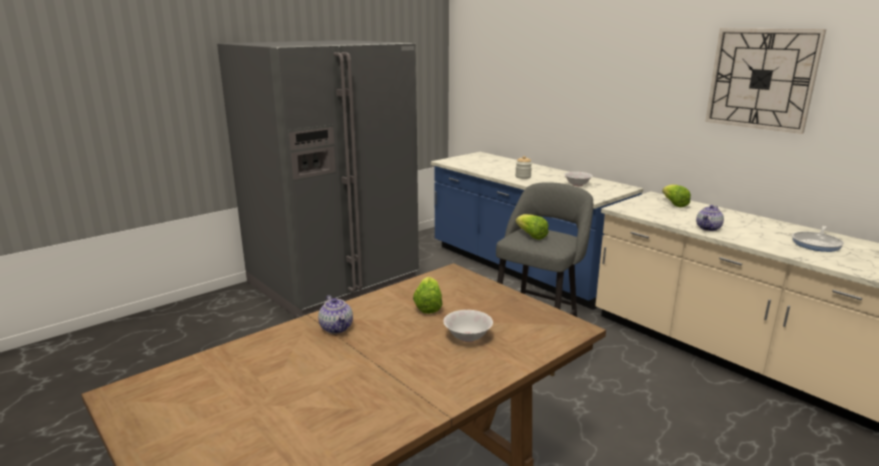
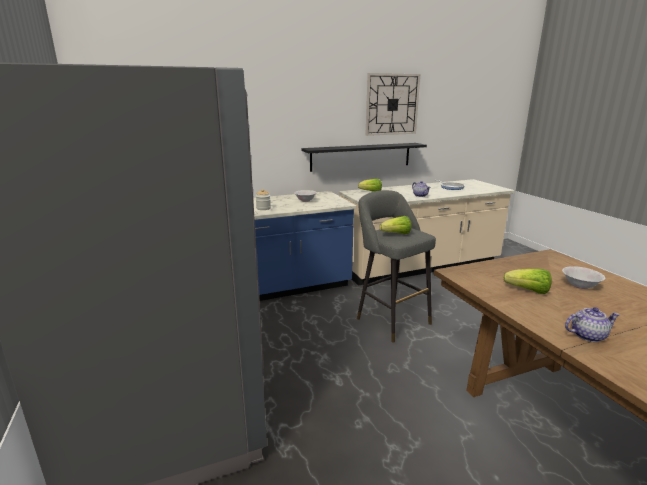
camera: 70 degrees left, 0 degrees up
(696, 152) = (361, 156): none -> black shelf

